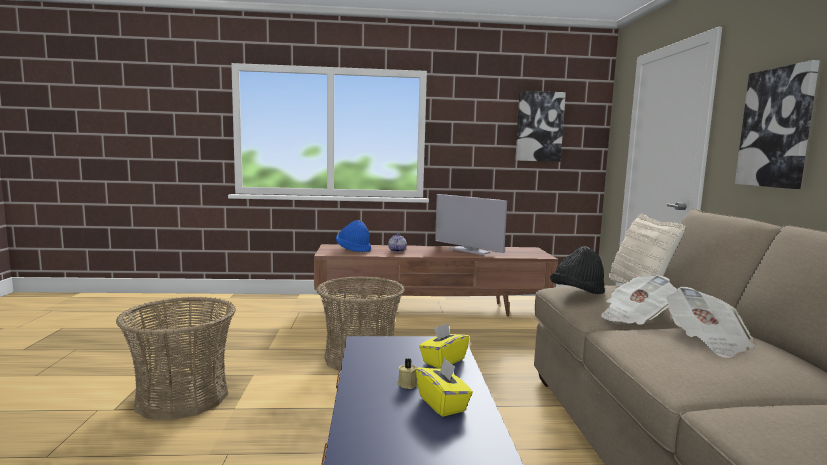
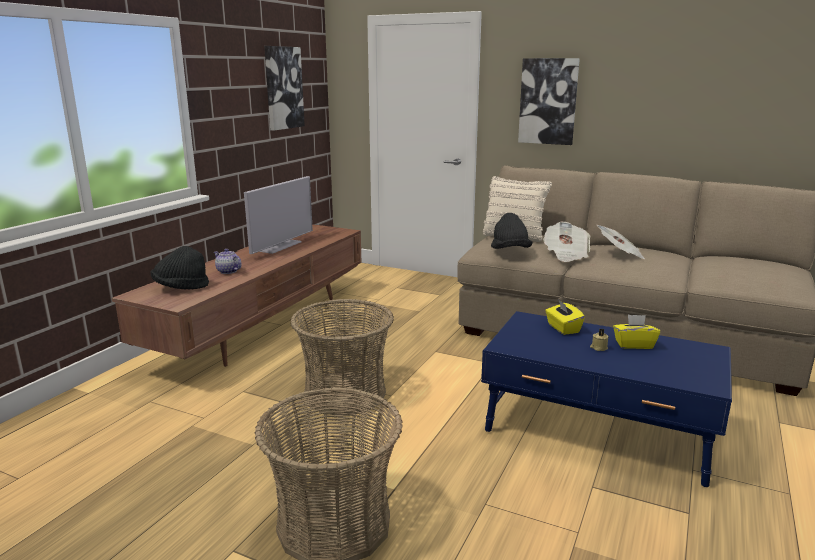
camera: 60 degrees left, 10 degrees up
(353, 249) = (181, 287): blue hat -> black hat
(469, 250) = (280, 246): television -> television turned 45 degrees counterclockwise

